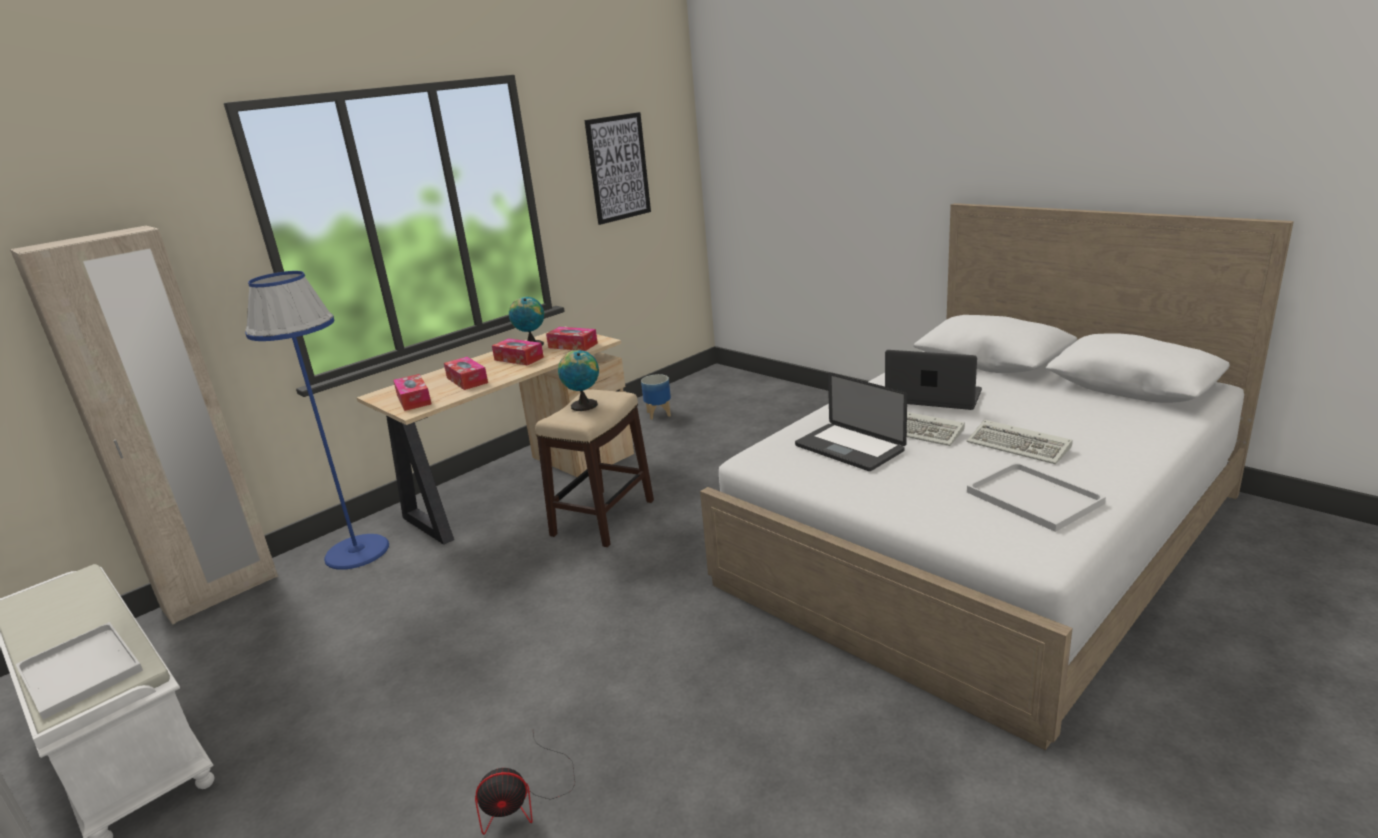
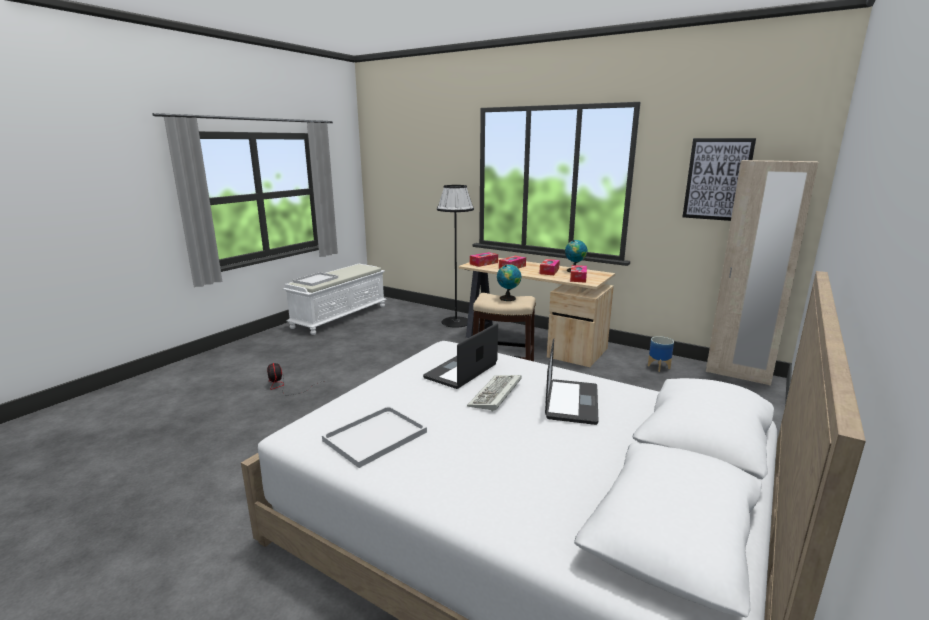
camera: 75 degrees right, 5 degrees down
(221, 592) = (422, 308): beige wardrobe -> beige wardrobe (738, 374)
(356, 551) = (456, 322): blue floor lamp -> black floor lamp
(1020, 446) = (470, 438): keyboard -> none

